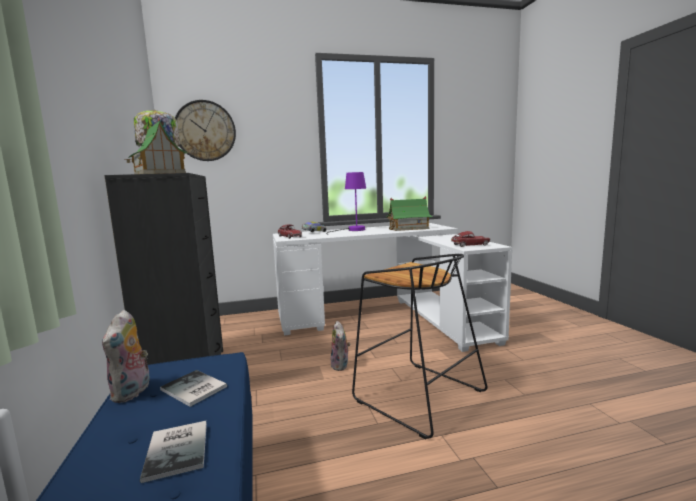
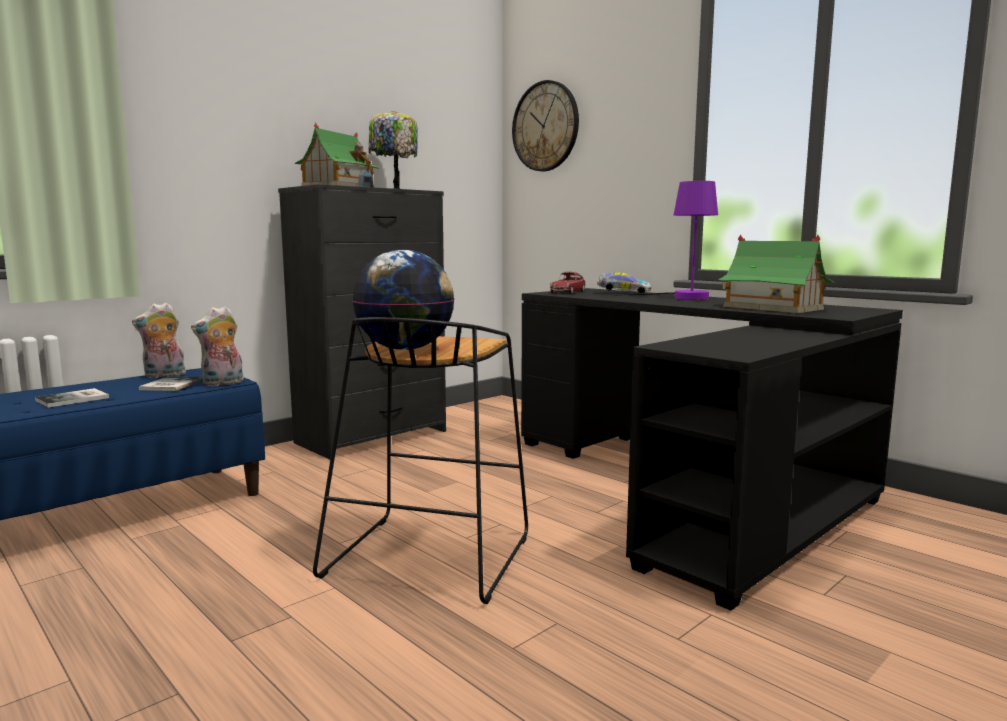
camera: 60 degrees right, 0 degrees up
(341, 366) = (471, 493): plush toy -> plush toy (222, 383)
(388, 318) = (692, 487): white desk -> black desk
(423, 277) = (405, 349): none -> globe
(470, 245) = (708, 345): toy car -> none

